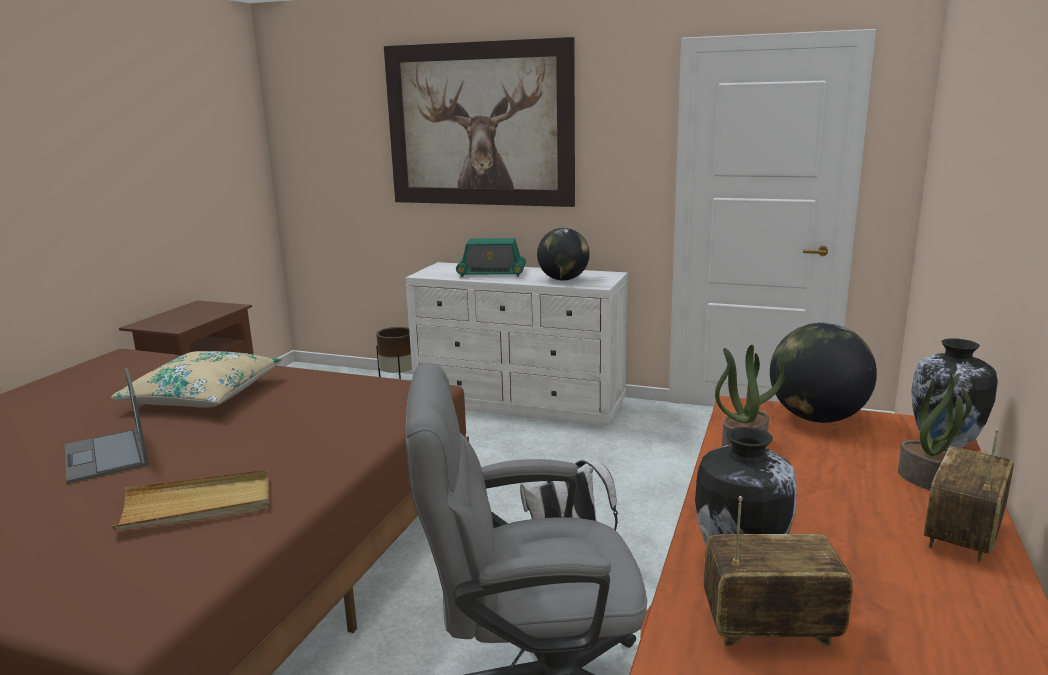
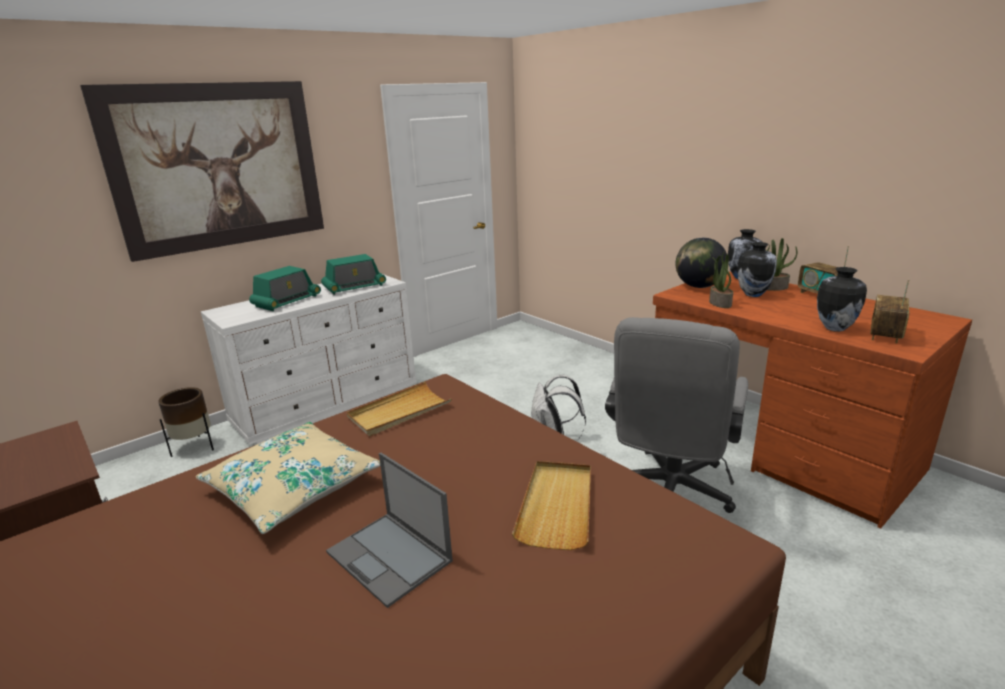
camera: 60 degrees left, 5 degrees up
(107, 456) = (390, 557): laptop -> laptop turned 45 degrees clockwise
(354, 391) = (399, 412): none -> beige tray
(563, 279) = (354, 287): globe -> radio
(846, 465) = (753, 294): none -> vase

